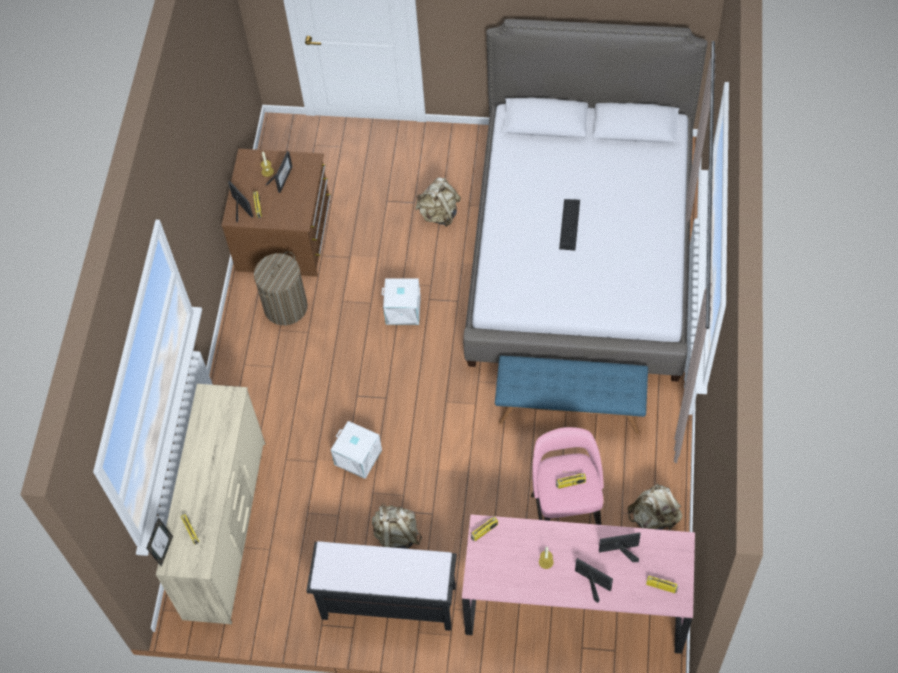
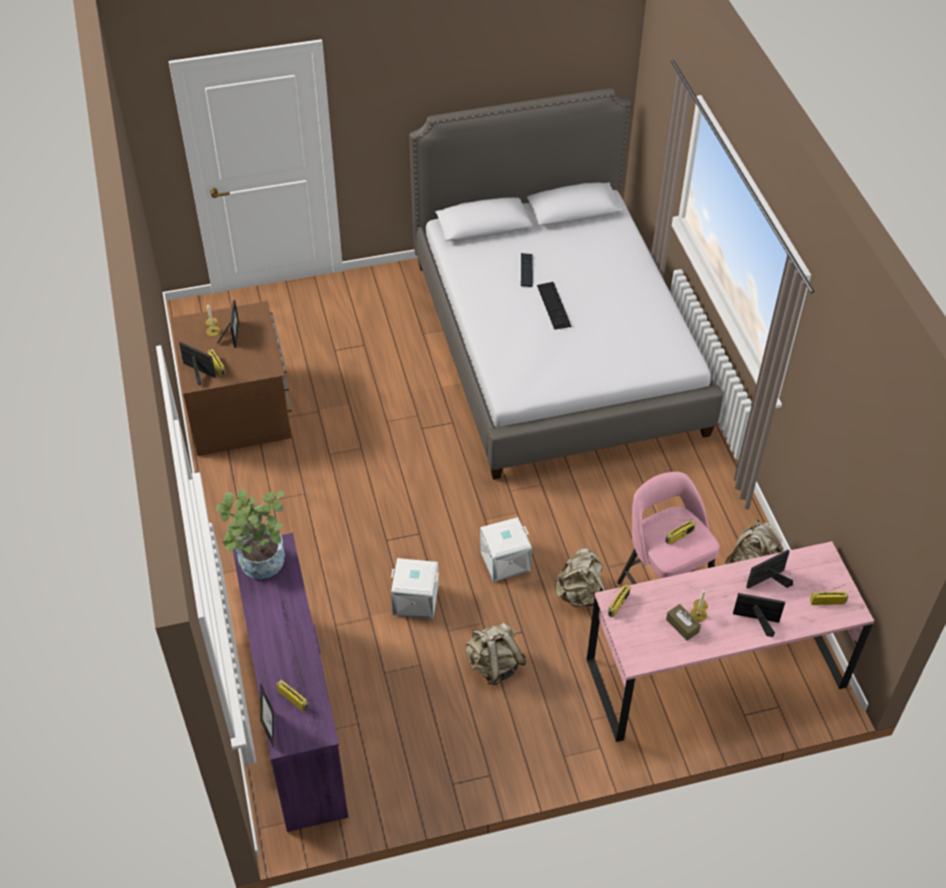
camera: 25 degrees left, 10 degrees down
(210, 410) = (260, 567): none -> potted plant
(226, 528) = (297, 717): beige dresser -> purple dresser
(285, 307) = (269, 475): laundry basket -> none
(387, 603) = (516, 737): black bench -> none
(402, 311) = (399, 446): white storage box -> white storage box (505, 562)
(439, 214) = (395, 348): beige backpack -> beige backpack (580, 594)
(528, 567) = (682, 626): none -> brown tissue box
(562, 181) = (526, 270): none -> keyboard
(570, 407) = (616, 489): blue bench -> none

